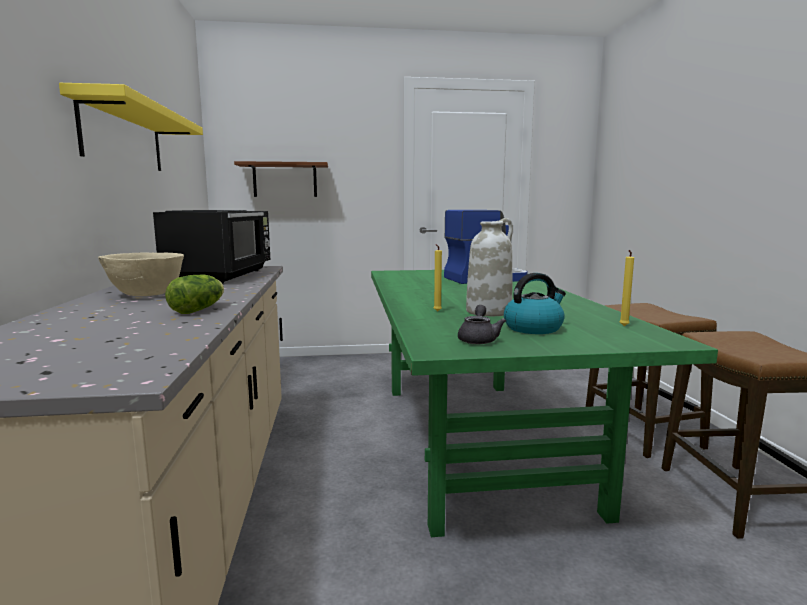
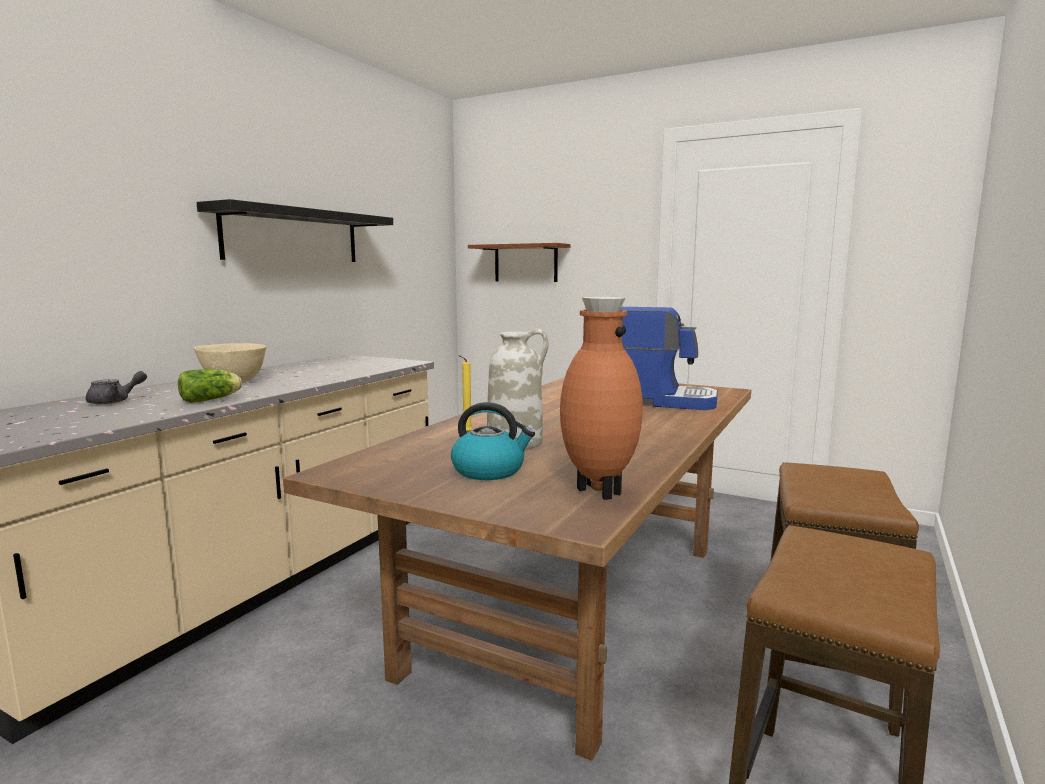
camera: 35 degrees right, 0 degrees up
(124, 137) = (293, 236): yellow shelf -> black shelf
(222, 276) = (344, 368): black microwave -> none
(474, 439) = (577, 602): green dining table -> brown dining table
(478, 339) = (396, 471): grey teapot -> grey teapot (115, 401)
(623, 326) = (597, 491): yellow candle -> brown vase

